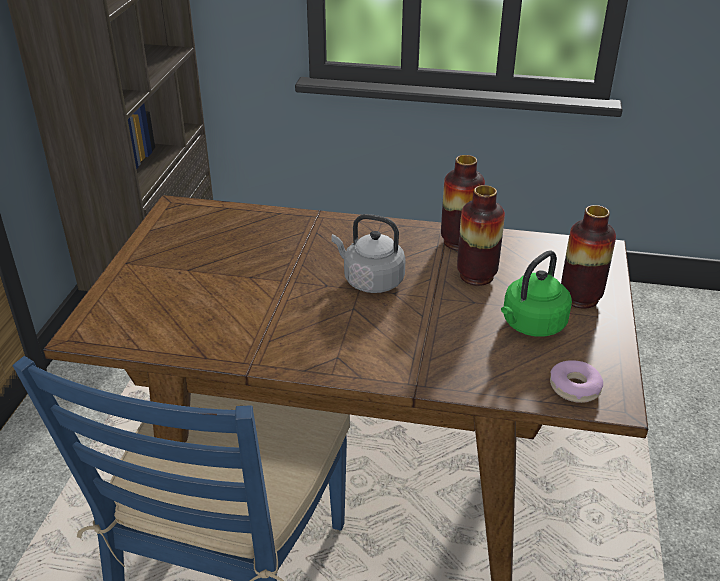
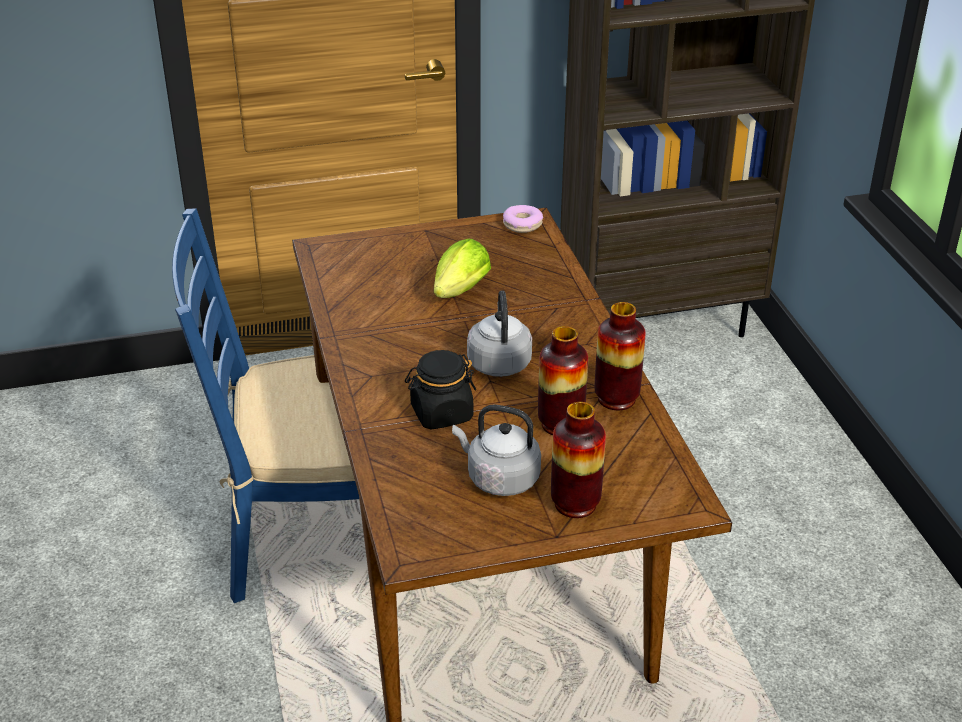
camera: 65 degrees right, 0 degrees up
(249, 273) = (458, 293): none -> lettuce
(424, 331) = (441, 413): none -> black jar
(531, 325) = (499, 478): green kettle -> grey kettle
(574, 387) = (416, 525): donut -> donut (522, 224)

